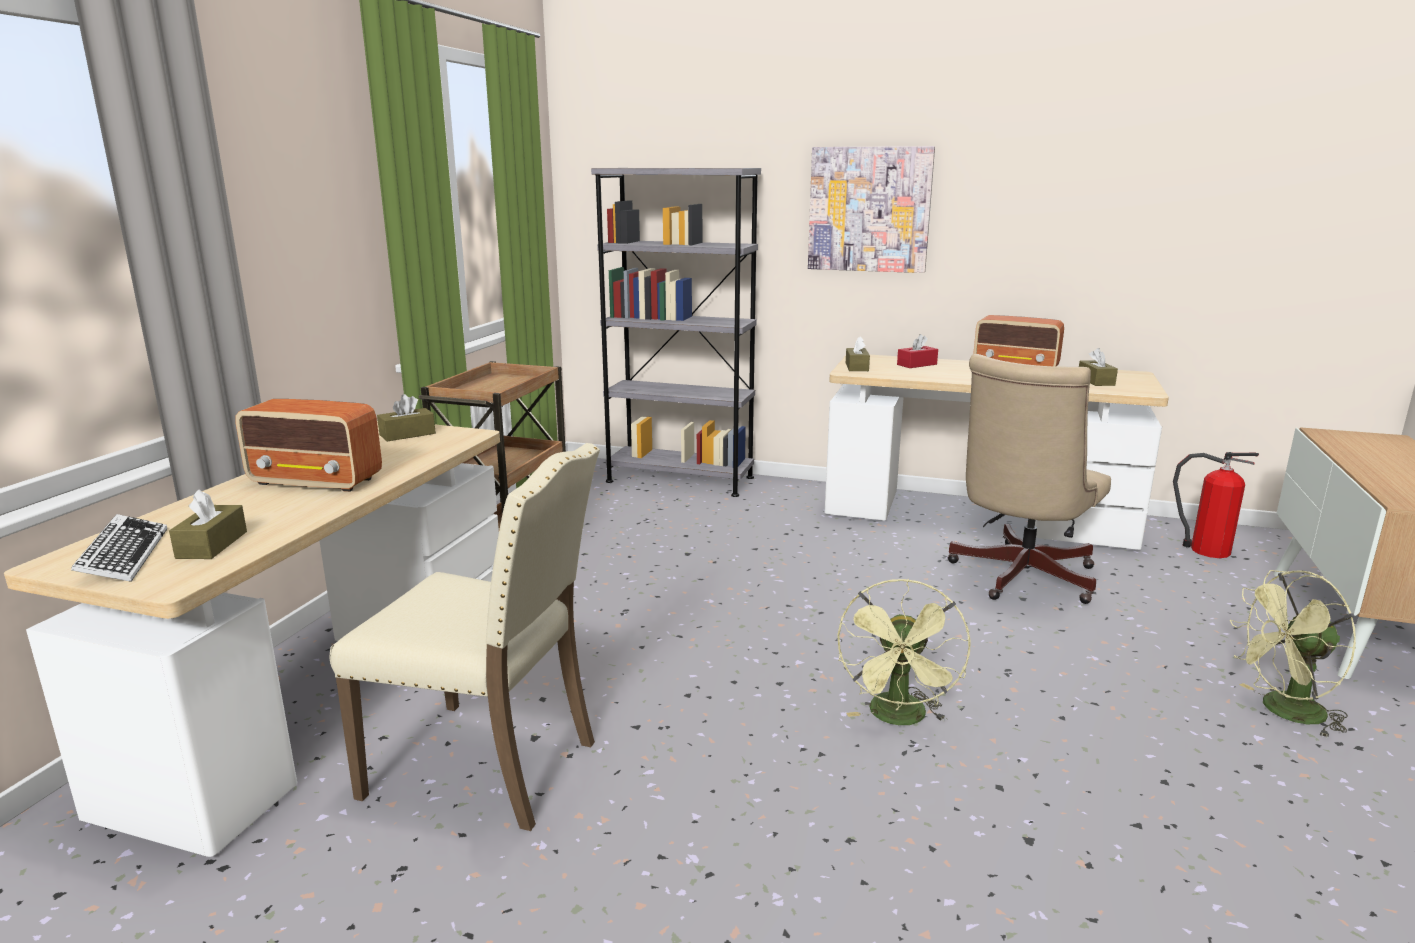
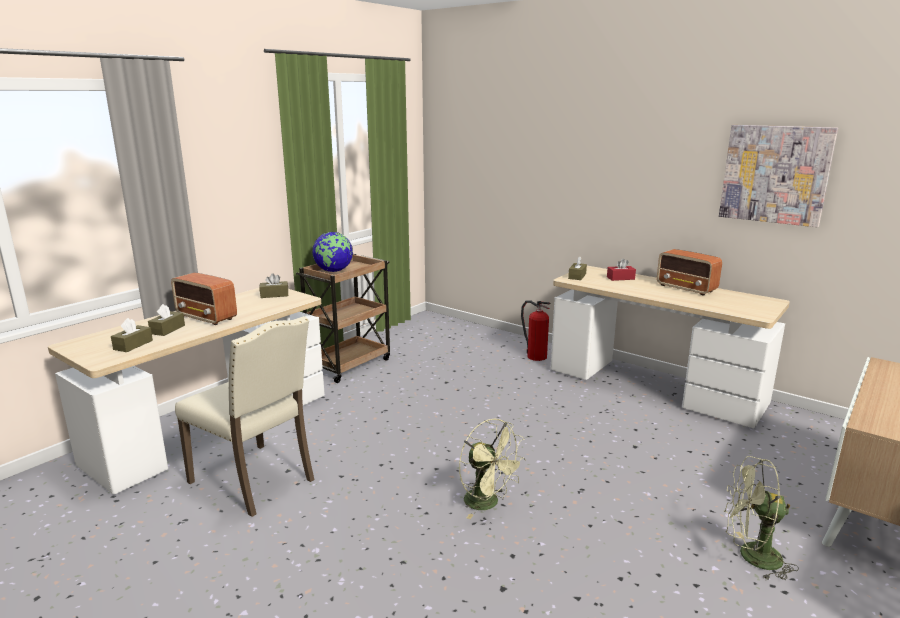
camera: 20 degrees right, 0 degrees up
(123, 556) = (95, 345): keyboard -> none
(478, 389) = (334, 271): none -> globe
(680, 479) = (479, 334): grey bookcase -> none
(869, 209) = (602, 172): picture -> picture (775, 174)
(899, 718) = (488, 503): green fan -> green fan turned 75 degrees counterclockwise
(1018, 578) = (644, 432): beige office chair -> none
(1095, 381) = (733, 304): brown tissue box -> brown tissue box (167, 329)
(1205, 550) = (808, 437): fire extinguisher -> fire extinguisher (535, 356)

